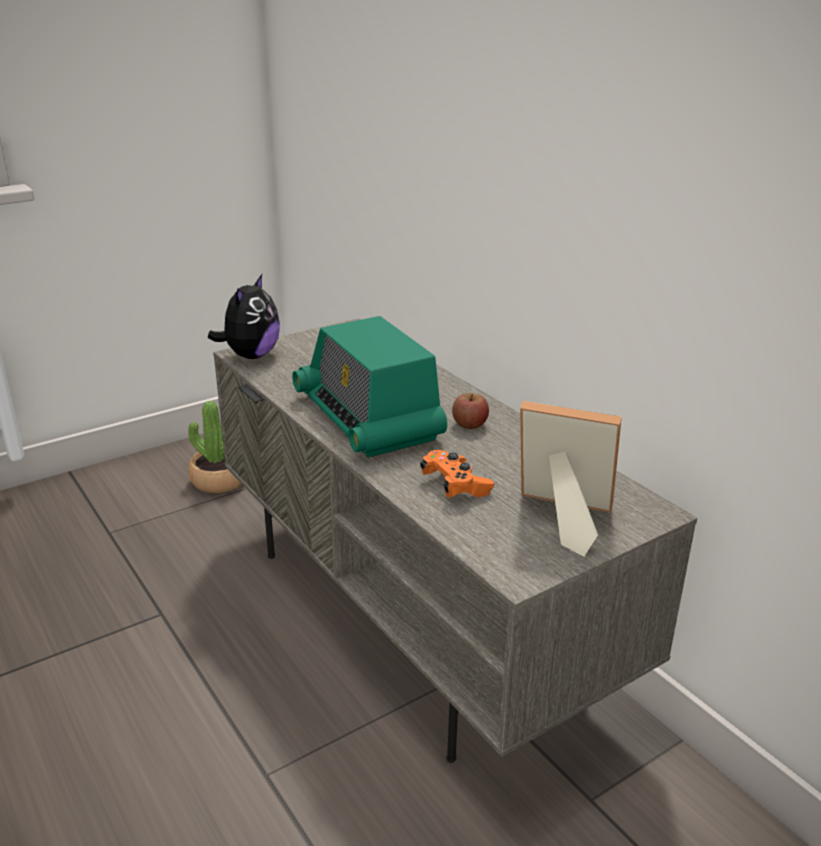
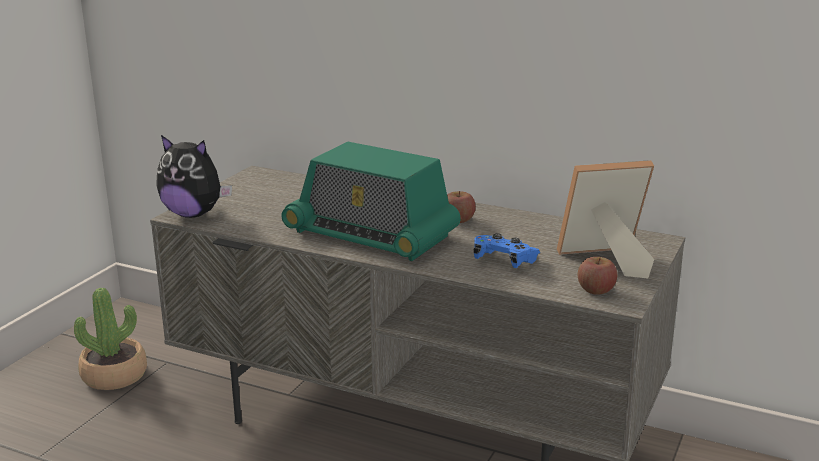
camera: 30 degrees left, 5 degrees down
(251, 355) = (194, 214): plush toy -> plush toy turned 120 degrees clockwise
(455, 485) = (504, 261): orange game controller -> blue game controller
(507, 551) = (596, 290): none -> apple

